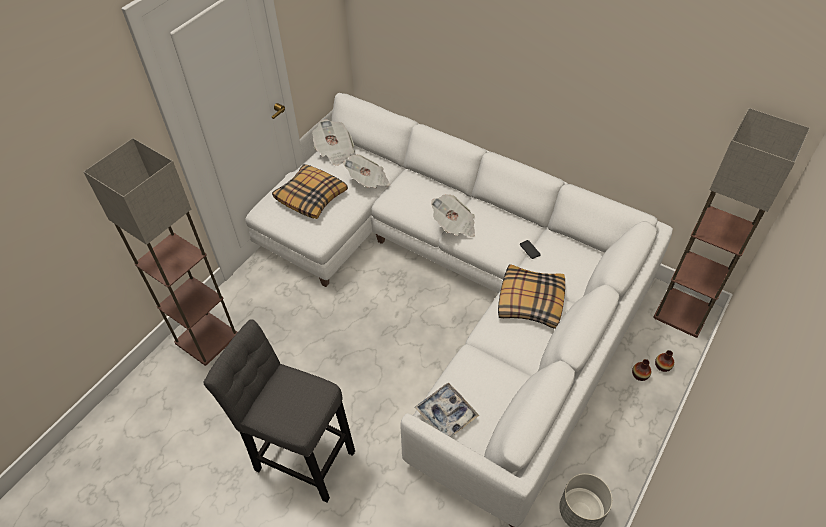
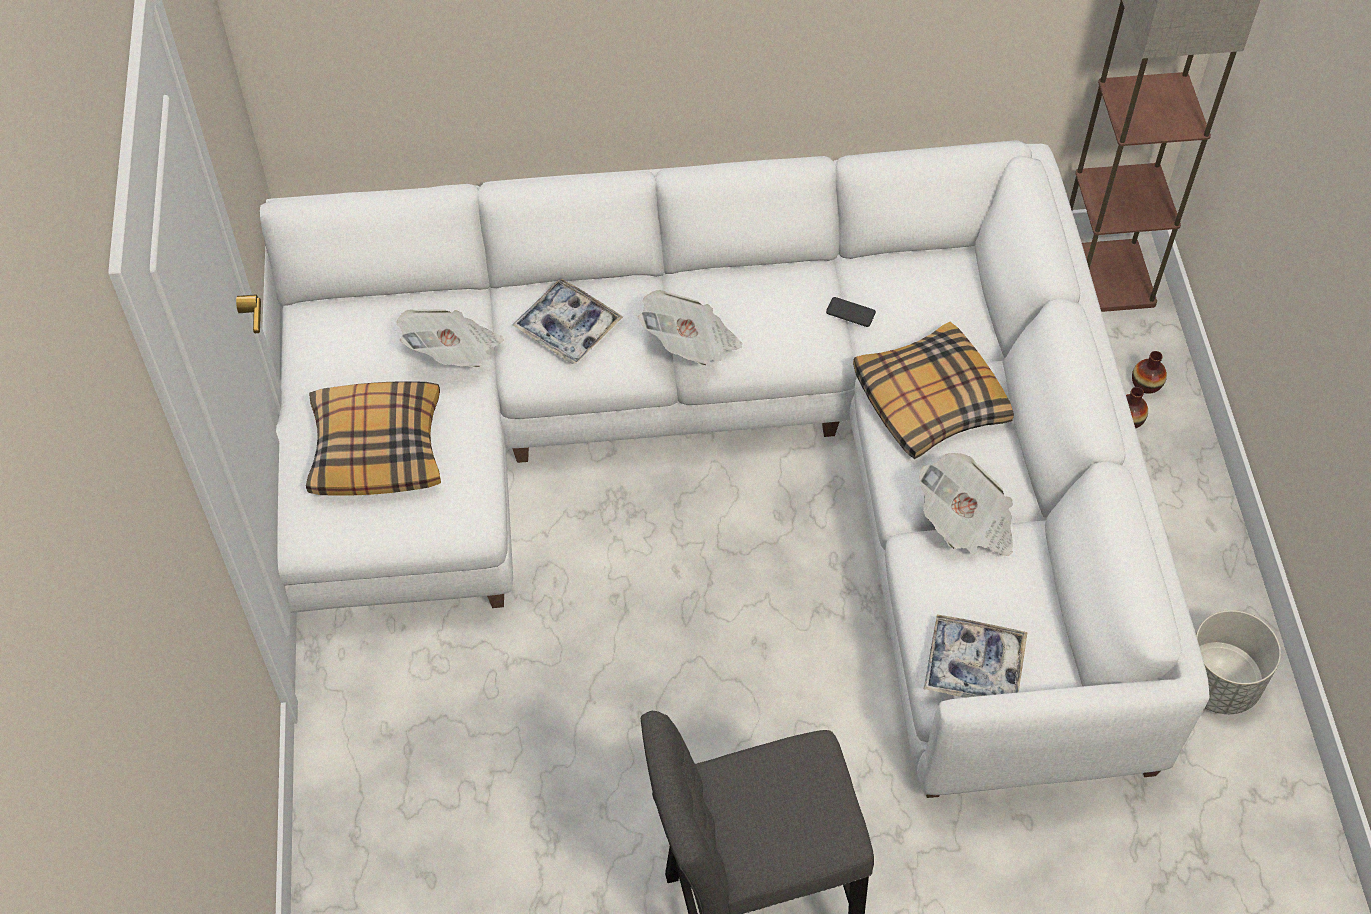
camera: 40 degrees left, 5 degrees up
(206, 337) = (372, 849): floor lamp -> none
(334, 151) = (330, 331): newspaper -> newspaper (966, 523)
(415, 194) = (568, 328): none -> tray

